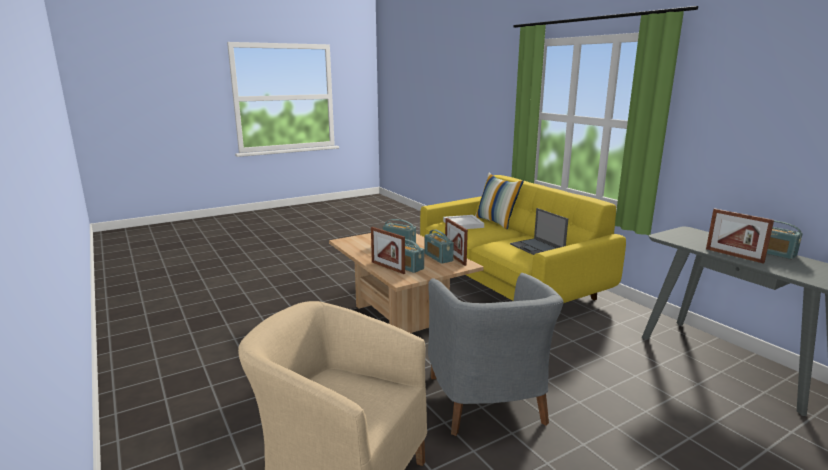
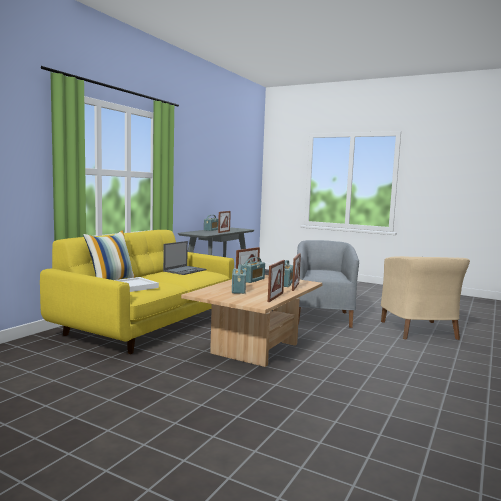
camera: 120 degrees left, 10 degrees down
(357, 250) = (275, 297): none -> picture frame
(487, 402) = (322, 317): grey armchair -> grey armchair turned 45 degrees counterclockwise

